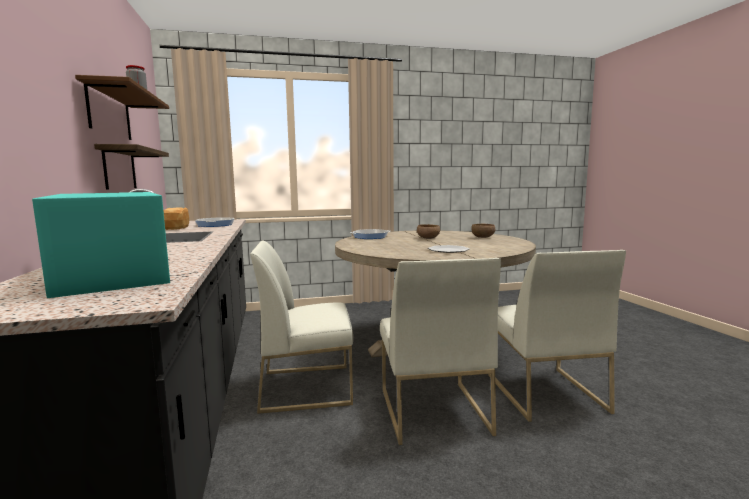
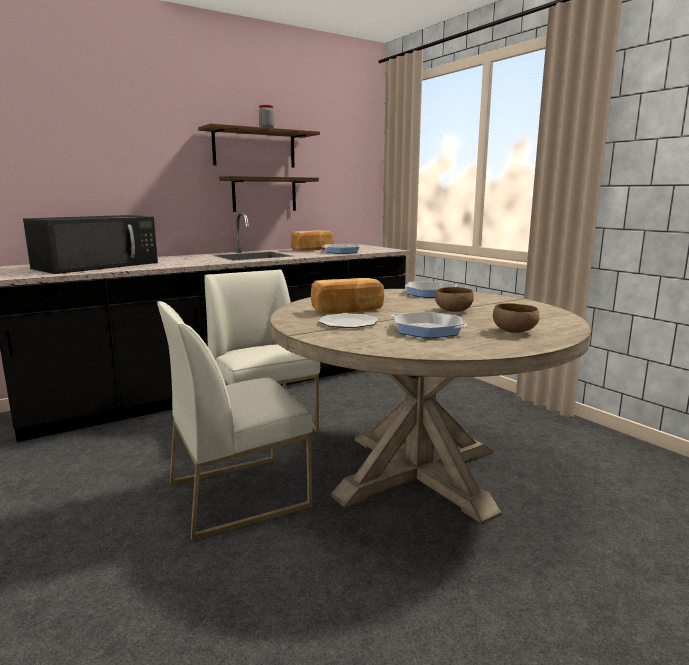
camera: 70 degrees right, 5 degrees up
(112, 271) = (98, 265): turquoise microwave -> black microwave
(410, 248) = (348, 310): none -> bread
(474, 244) = (427, 330): none -> frying pan
(543, 392) = (321, 582): white chair -> none

